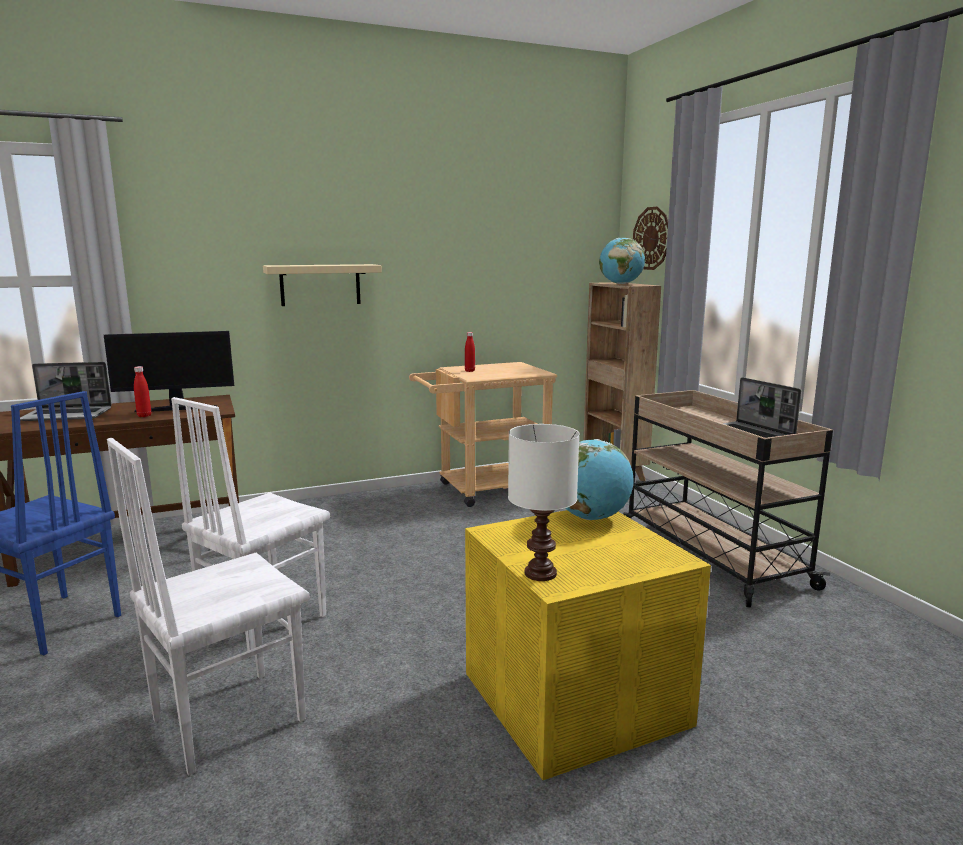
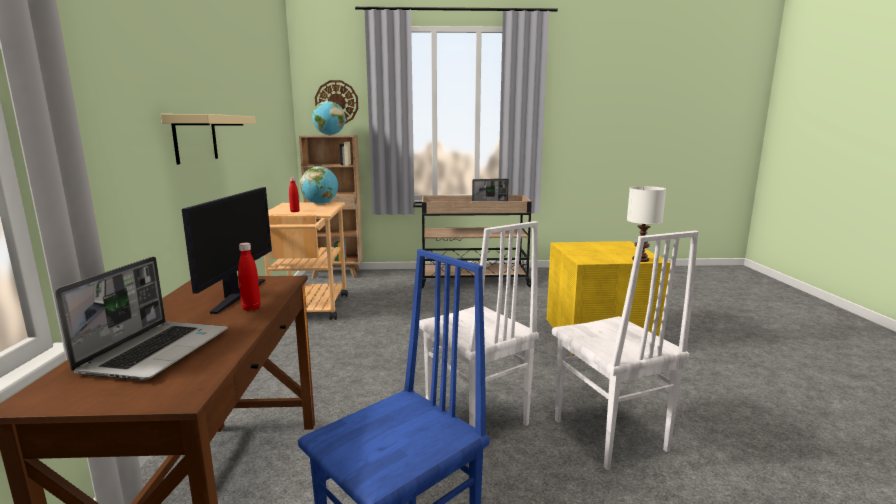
camera: 70 degrees left, 0 degrees up
(591, 517) = (570, 246): globe -> globe (320, 203)

